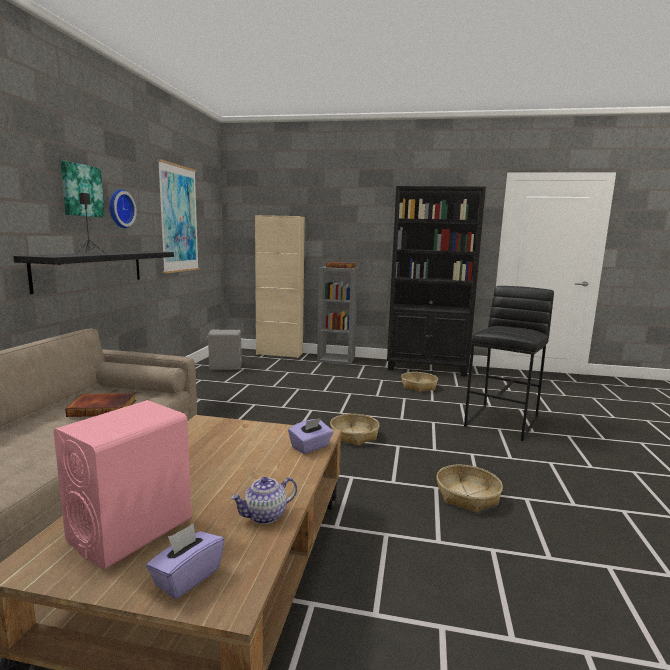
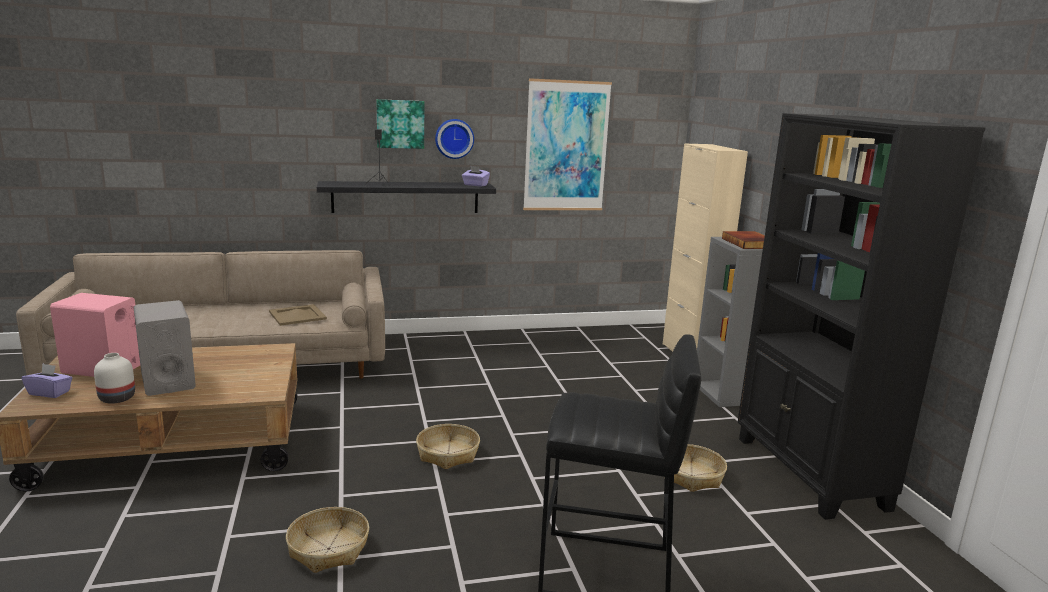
camera: 65 degrees right, 5 degrees up
(103, 408) = (298, 315): book -> beige tray
(225, 367) = (588, 342): grey speaker -> grey speaker (168, 381)
(265, 516) = (117, 399): teapot -> white vase
(310, 447) = (238, 394): purple tissue box -> purple tissue box (475, 185)

